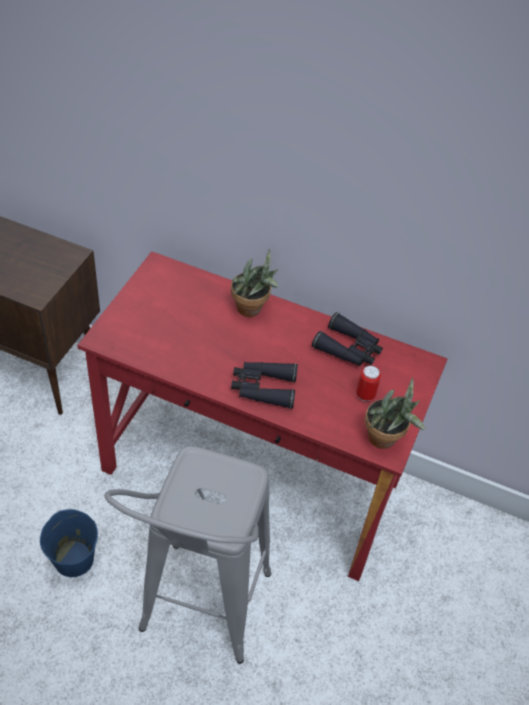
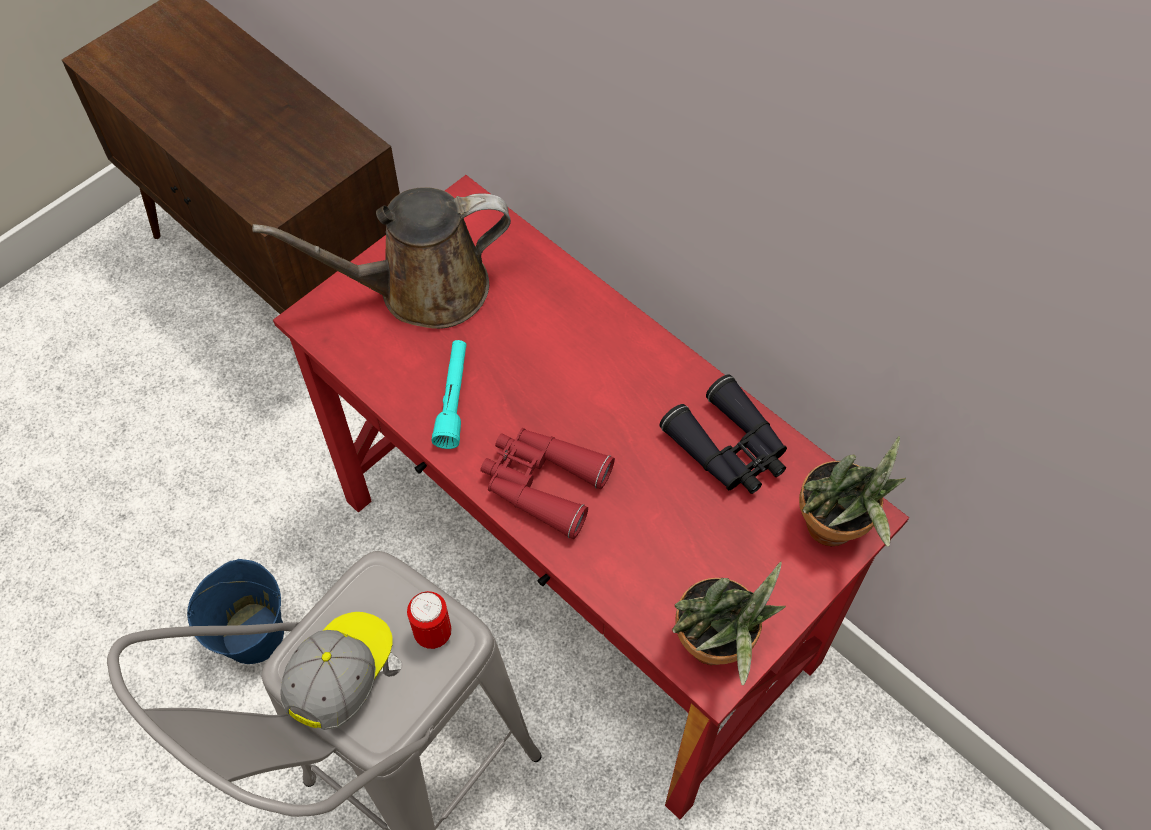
camera: 25 degrees right, 10 degrees up
(154, 311) = (422, 289): none -> brown watering can
(196, 510) = (342, 673): none -> cap
(197, 360) = (453, 399): none -> turquoise flashlight
(252, 310) = (589, 328): potted plant -> potted plant (836, 531)
(263, 388) = (542, 483): black binoculars -> red binoculars
(365, 395) = (719, 548): can -> can (433, 633)

